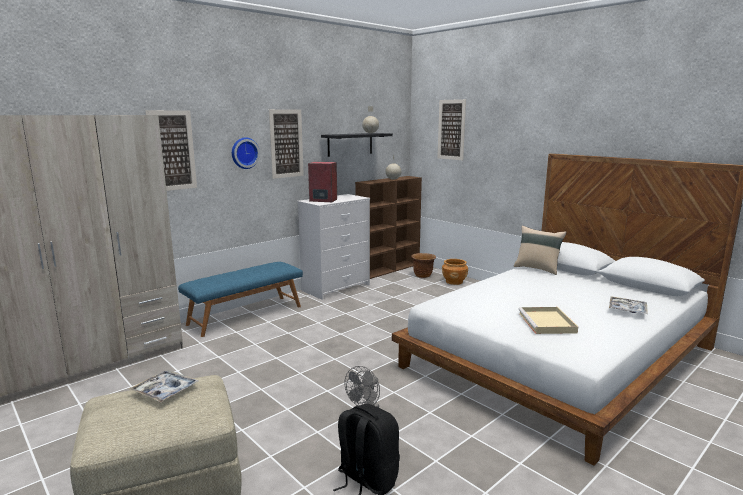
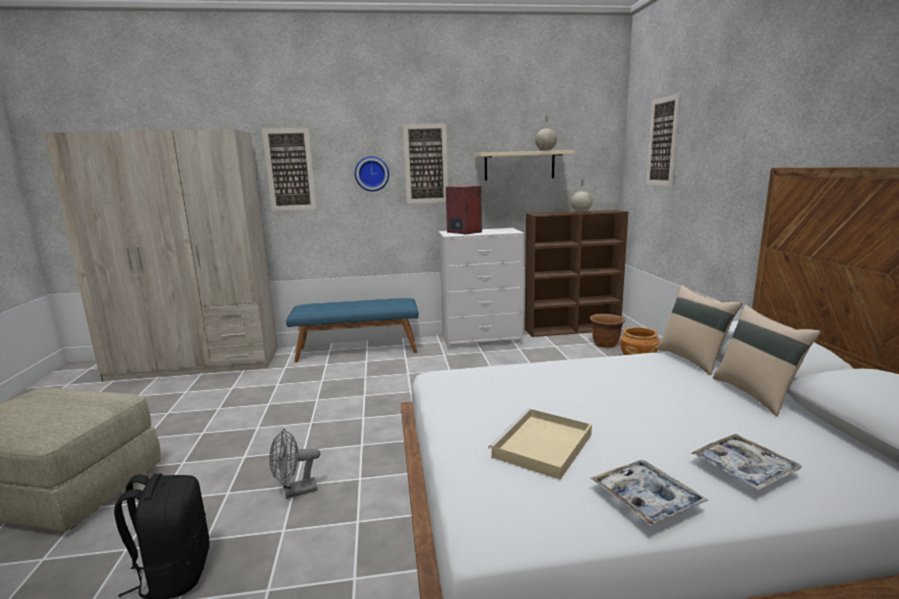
camera: 35 degrees right, 0 degrees up
(165, 391) = (74, 397): tray -> tray (646, 499)
(350, 144) = (519, 165): black shelf -> beige shelf
(585, 279) = (756, 394): none -> beige pillow

